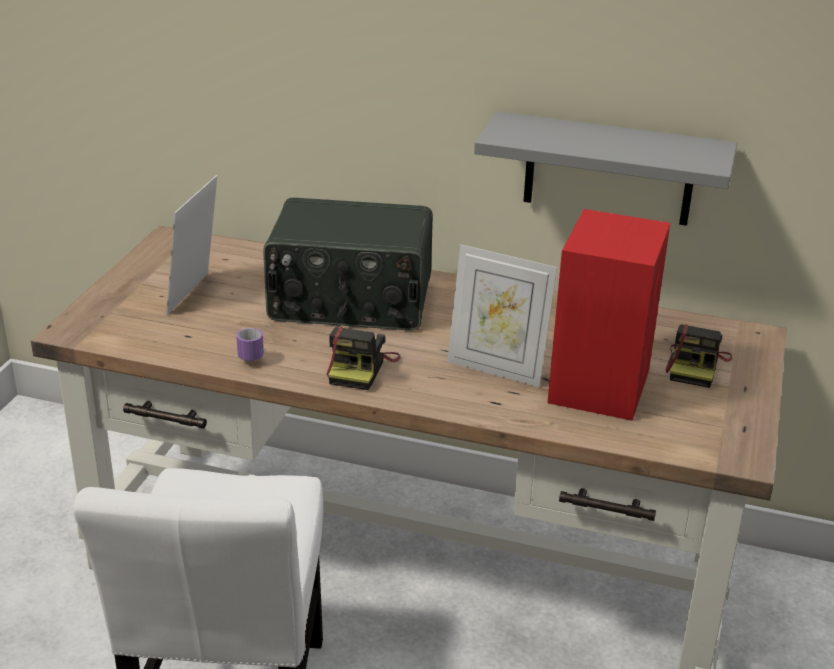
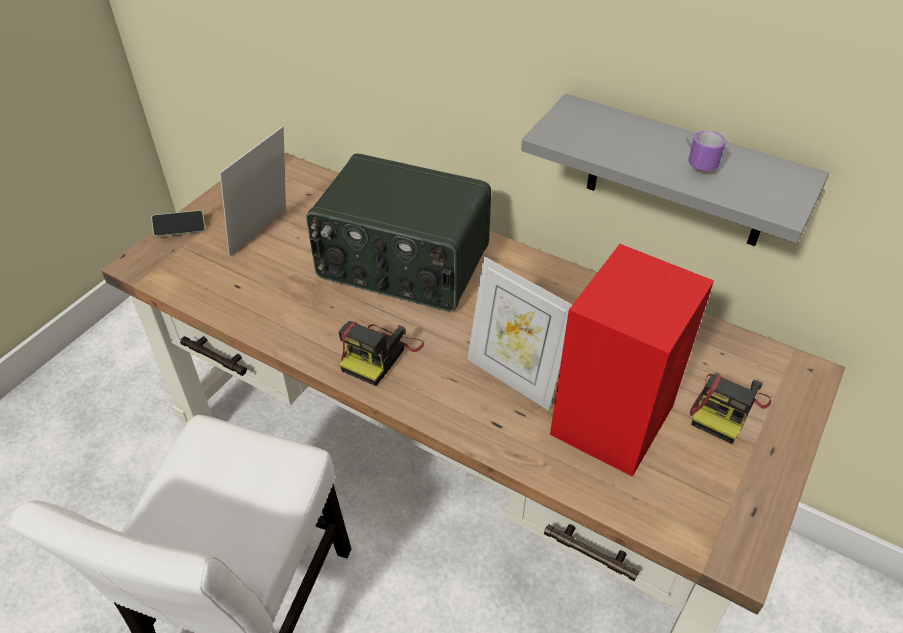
camera: 15 degrees right, 15 degrees up
(101, 299) = (180, 229): none -> phone
(248, 353) = (282, 317): mug -> mug (696, 160)

